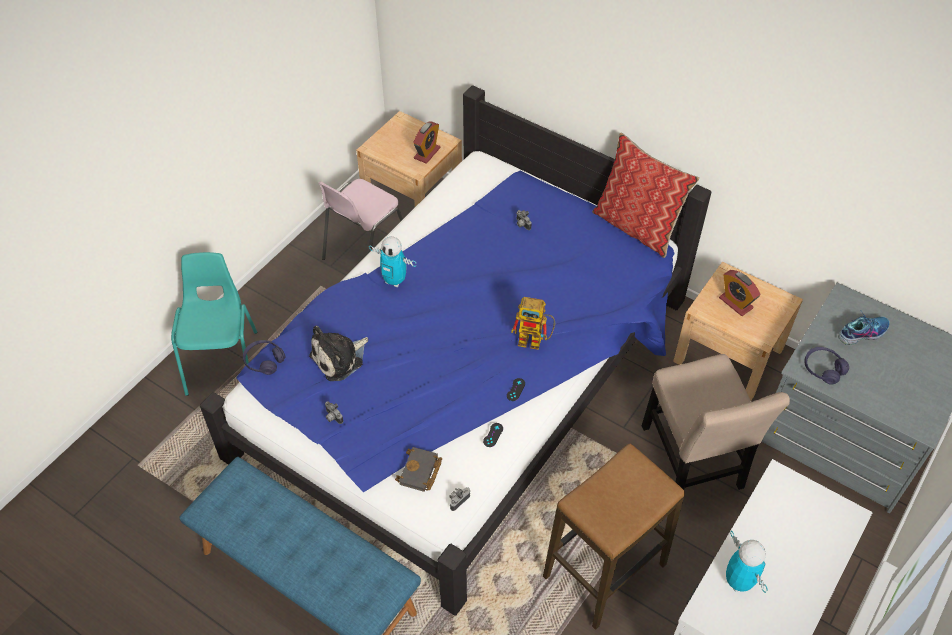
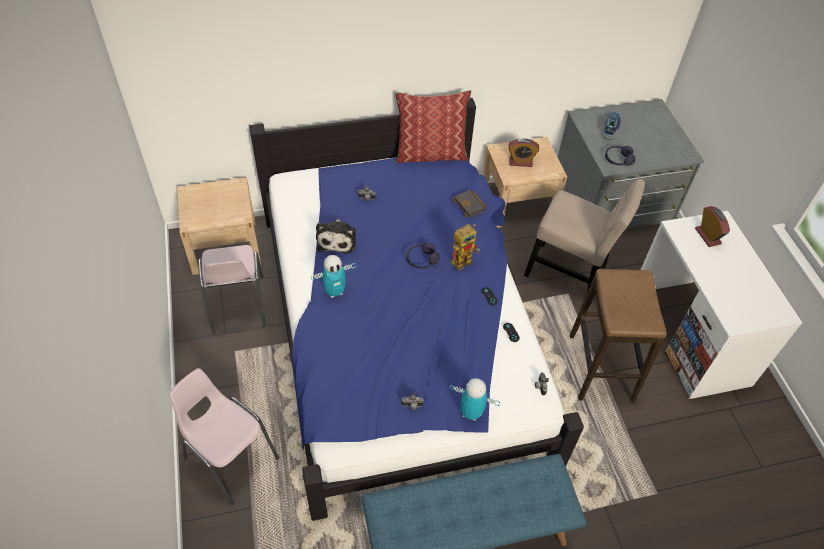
camera: 50 degrees left, 0 degrees up
(224, 362) = (230, 458): turquoise chair -> pink chair
(264, 361) = (319, 413): purple headphones -> purple headphones (422, 260)
(340, 358) = (366, 368): plush toy -> plush toy (337, 240)
(420, 473) = (503, 390): black book -> black book (470, 206)
(427, 153) = (234, 201): alarm clock -> alarm clock (707, 236)
(738, 581) = (726, 294): toy robot -> toy robot (471, 413)

